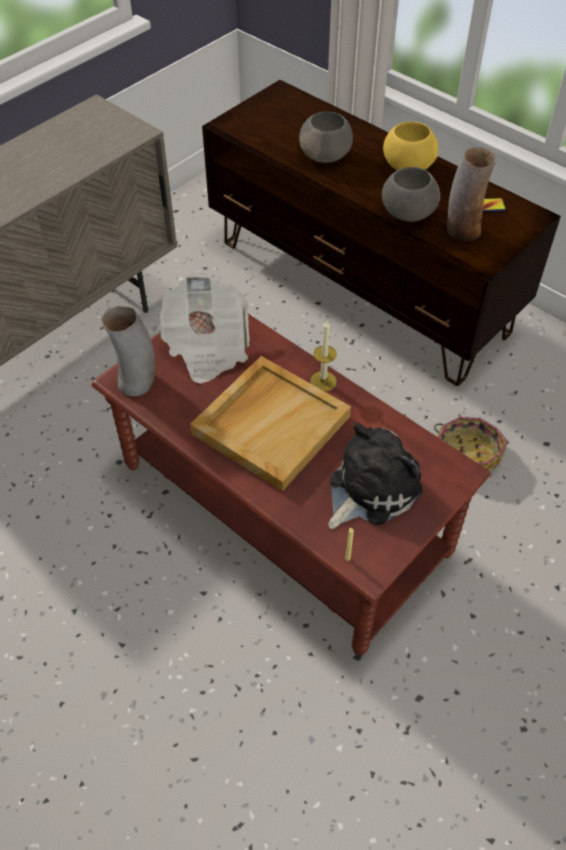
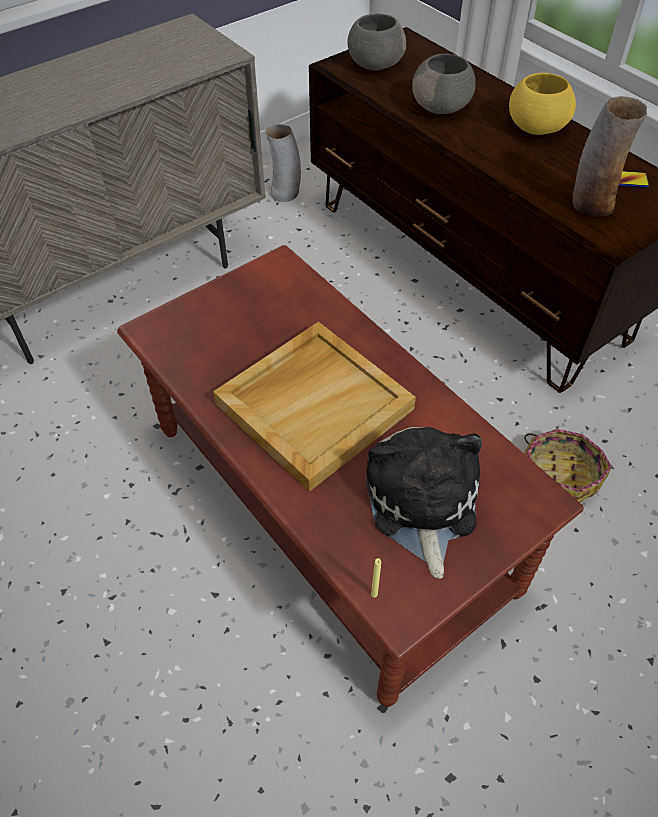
camera: 10 degrees right, 0 degrees up
(137, 381) = (169, 334): vase -> vase (285, 193)
(206, 347) = (259, 304): newspaper -> none
(323, 381) = (389, 362): candle -> none
(369, 488) = (421, 505): plush toy -> plush toy turned 60 degrees counterclockwise
(407, 212) = (526, 177): grey bowl -> grey bowl (374, 64)

